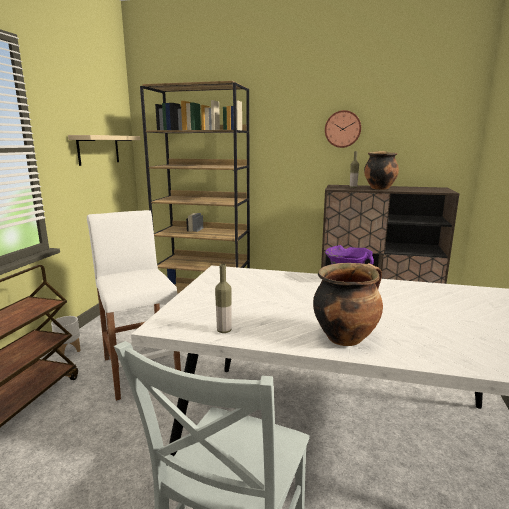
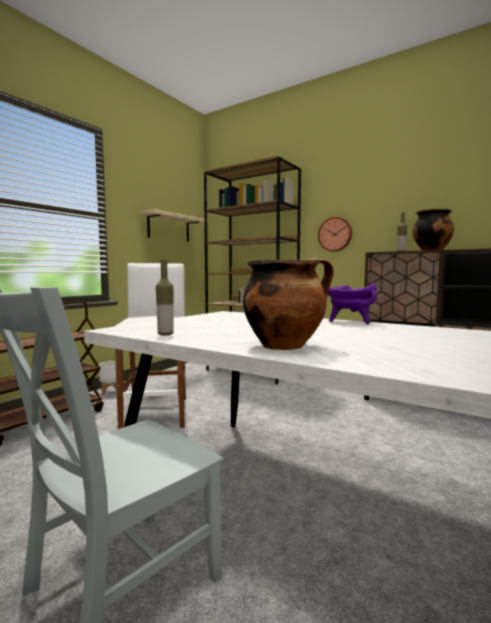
camera: 20 degrees right, 10 degrees down
(342, 129) = (394, 196): wall clock -> wall clock (335, 234)

